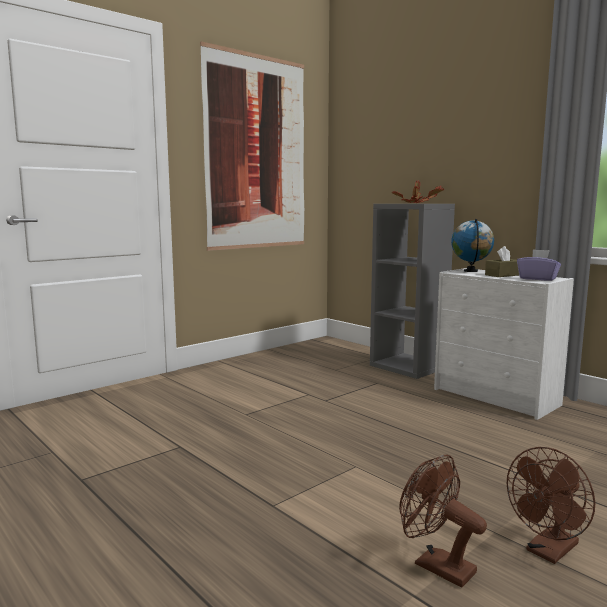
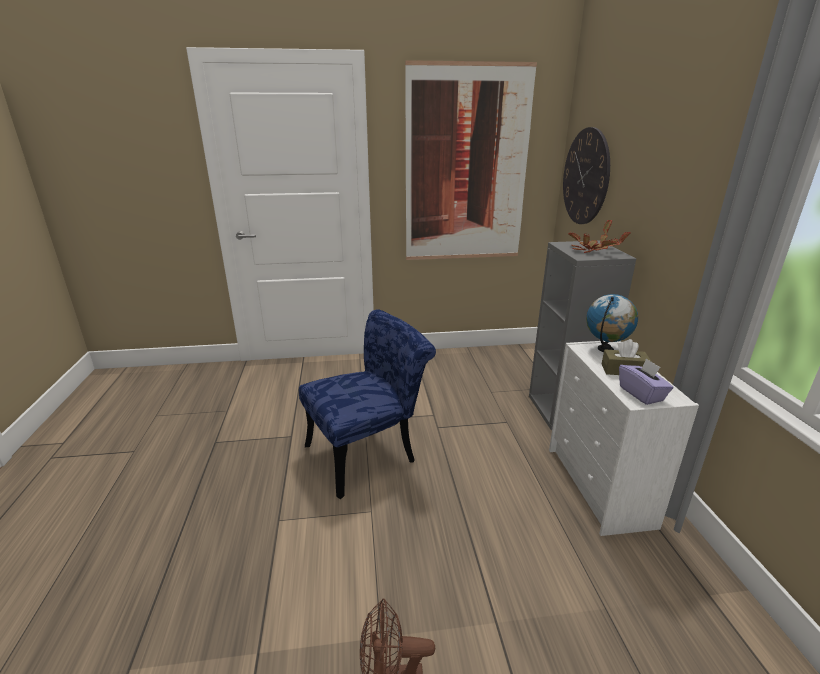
camera: 35 degrees right, 15 degrees up
(288, 432) = (369, 452): none -> blue chair
(366, 159) = (585, 177): none -> wall clock
(436, 565) = (302, 638): brown fan -> none

